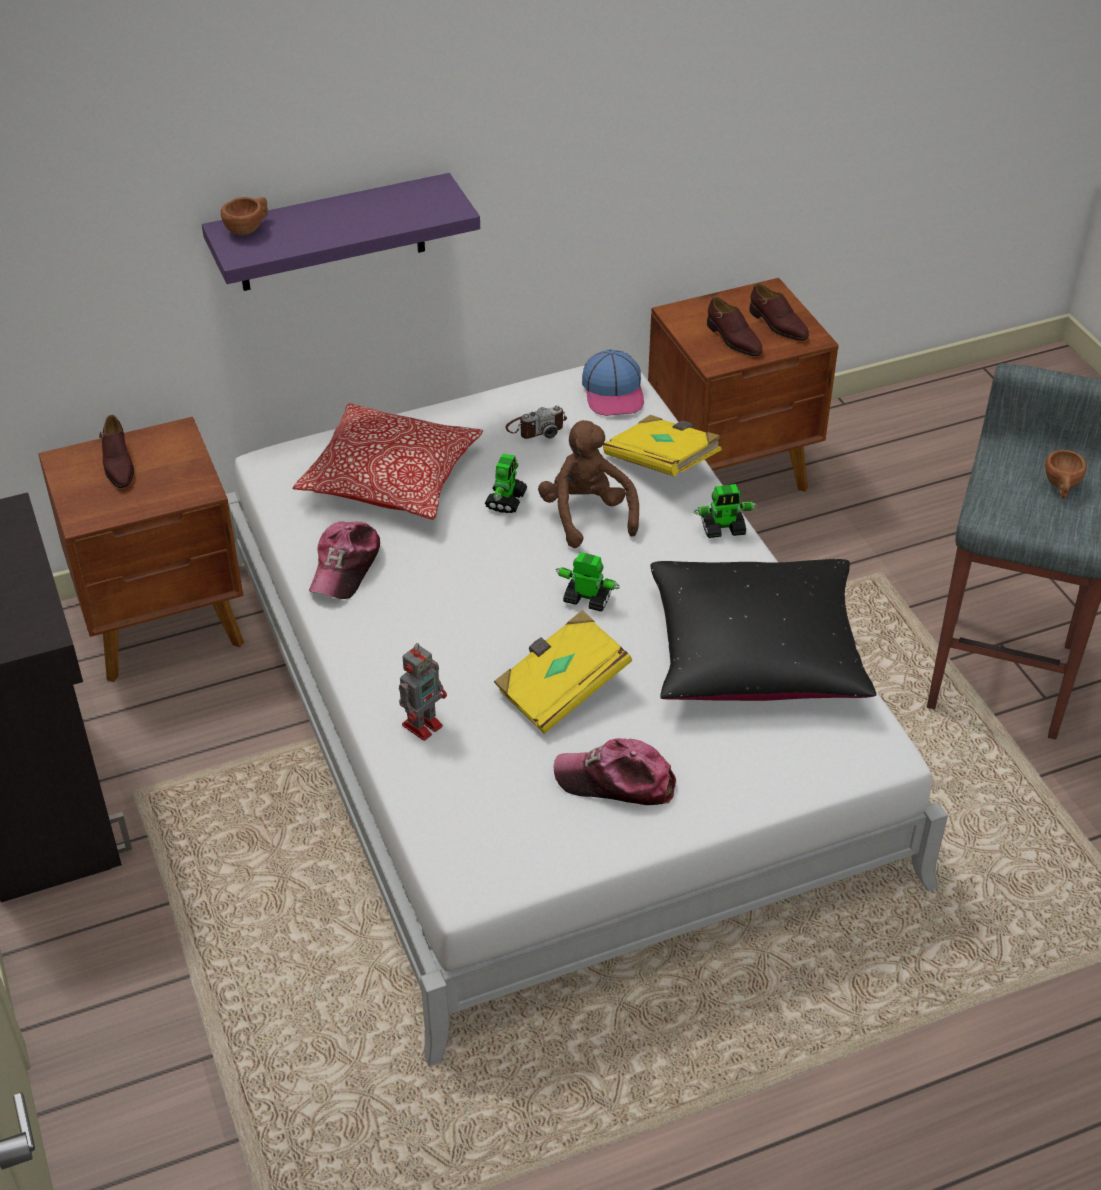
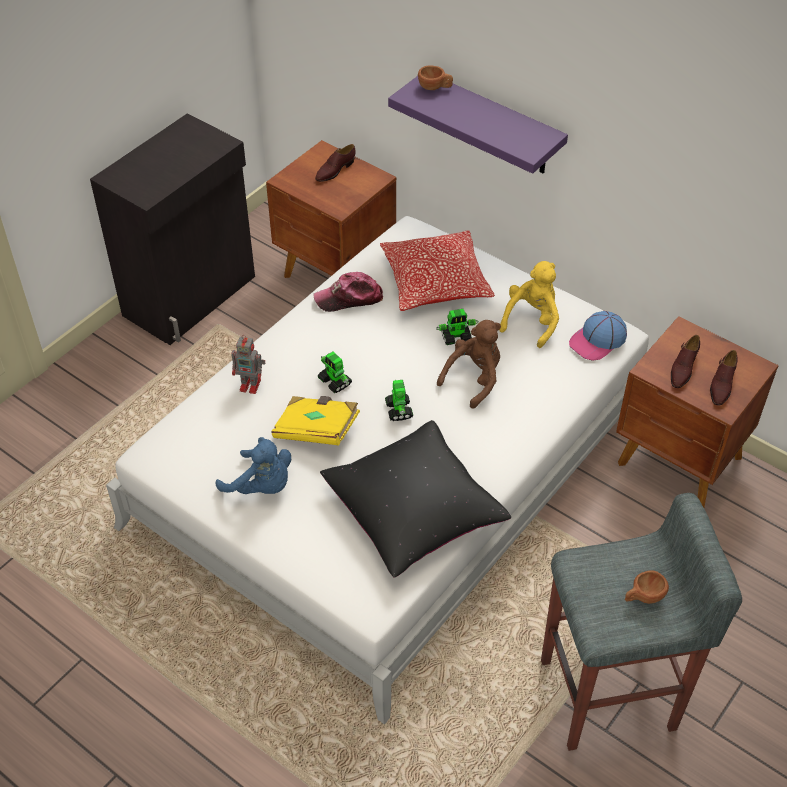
camera: 60 degrees right, 5 degrees up
(536, 427) = (532, 321): camera -> yellow plush toy
(616, 781) = (261, 486): cap -> blue plush toy
(662, 462) = (550, 392): yellow book -> none
(723, 528) = (516, 449): toy robot -> toy robot (335, 382)

